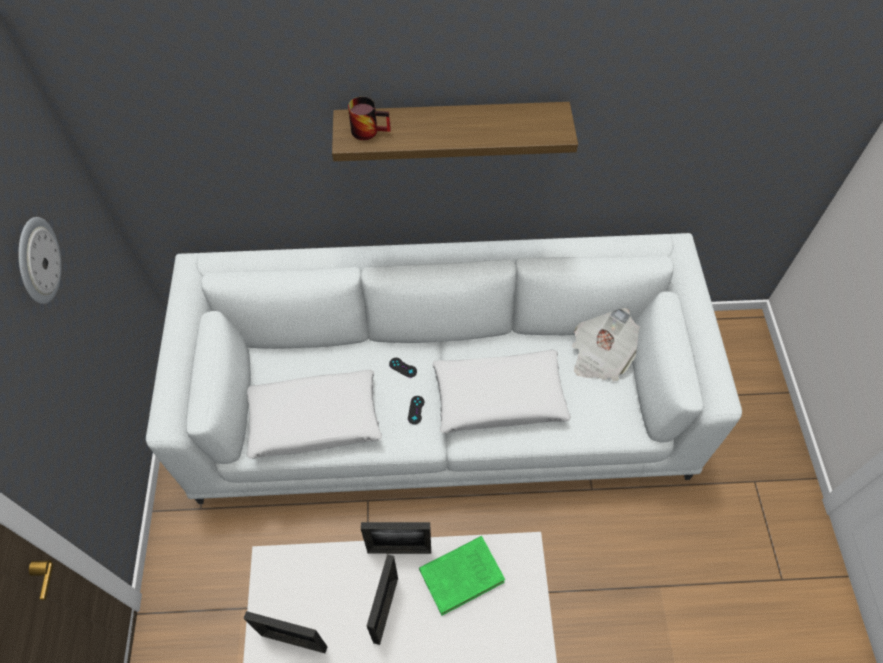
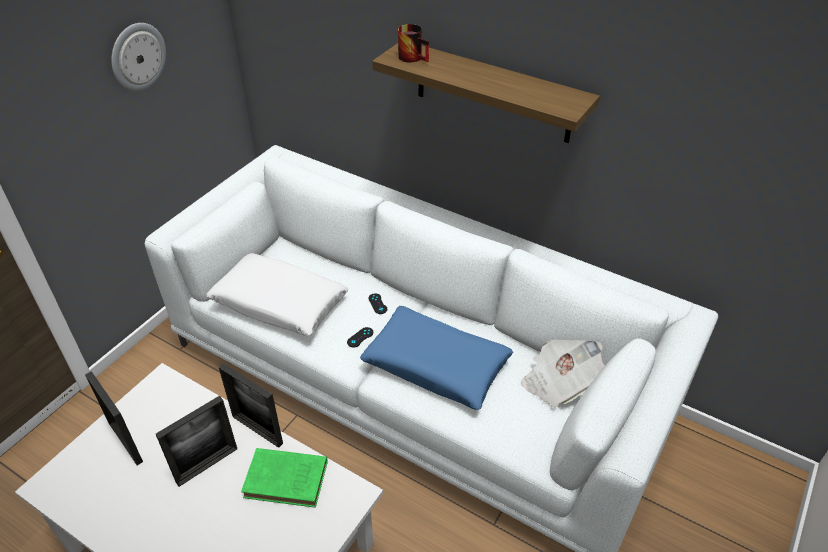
camera: 35 degrees right, 15 degrees down
(499, 397) = (436, 365): white pillow -> blue pillow

